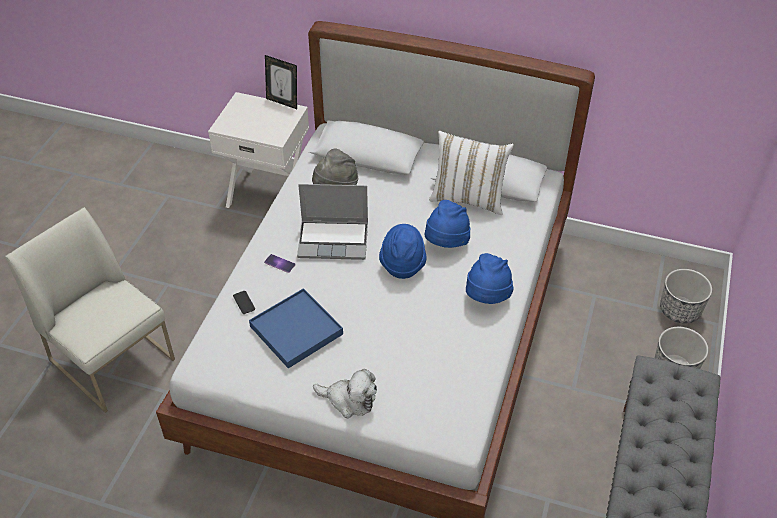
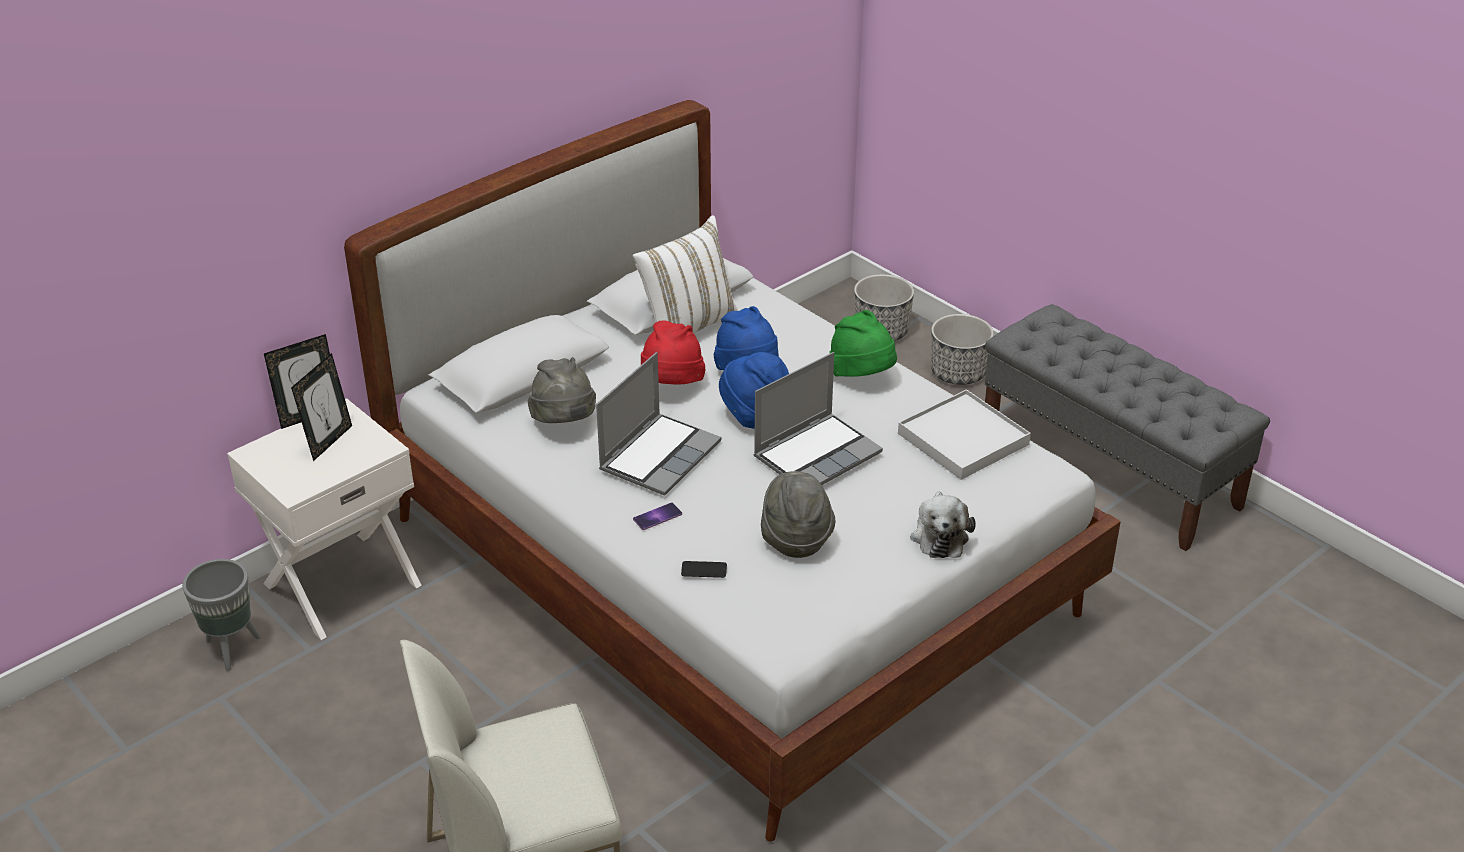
camera: 60 degrees left, 10 degrees down
(200, 181) = (231, 649): none -> grey planter
(267, 118) = (328, 441): none -> picture frame
(296, 330) = (795, 538): blue tray -> grey hat
(349, 400) = (939, 535): plush toy -> plush toy turned 135 degrees clockwise
(385, 308) = (817, 454): none -> laptop
(405, 217) = (671, 386): none -> red hat
(458, 374) = (962, 439): none -> white tray
(487, 297) = (862, 376): blue hat -> green hat

